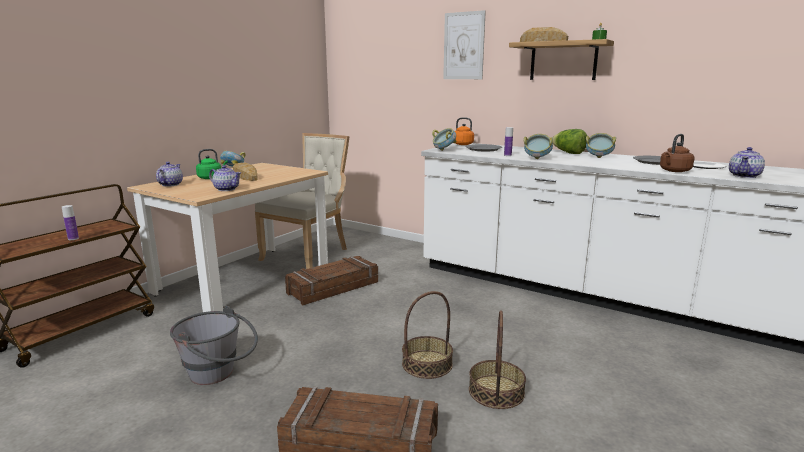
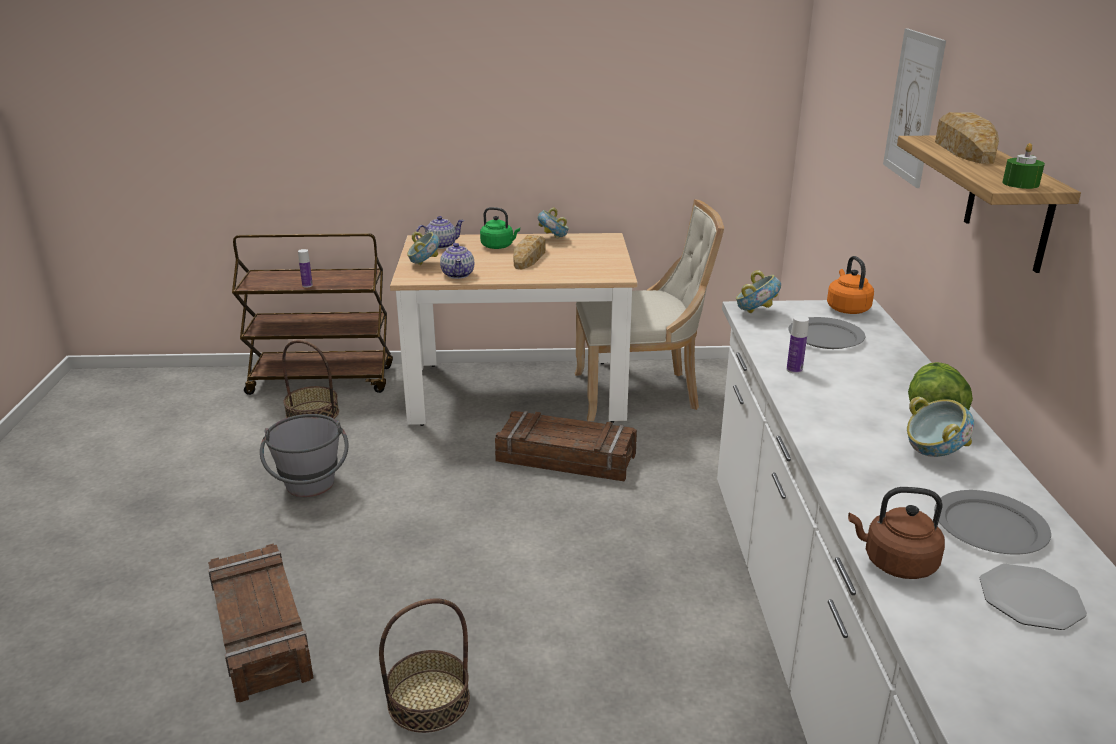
camera: 55 degrees right, 10 degrees up
(427, 364) = (445, 616): basket -> basket (312, 414)
(537, 158) = (806, 400): bowl -> bowl (424, 264)
(744, 176) = (979, 667): teapot -> none

